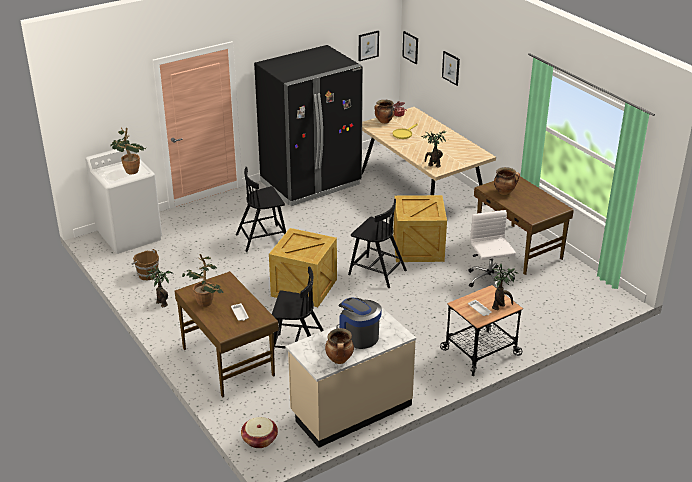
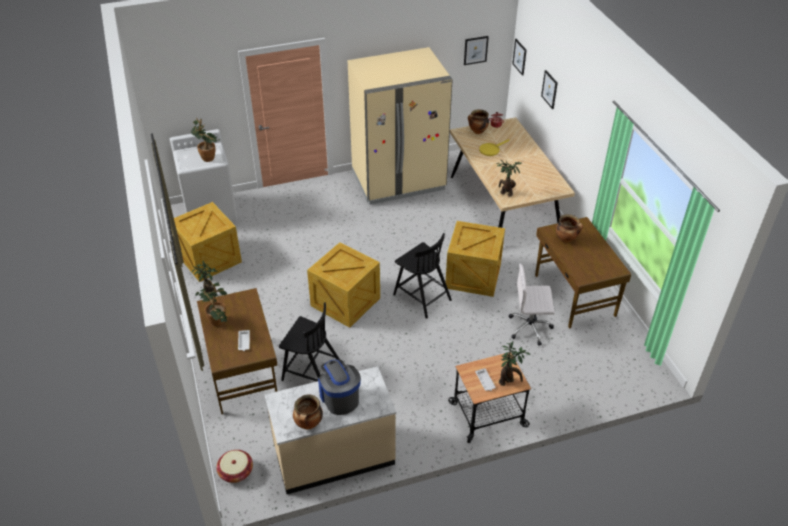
camera: 15 degrees right, 10 degrees up
(147, 274) = (209, 259): brown bucket -> crate
(263, 238) = (329, 237): black chair -> none
(311, 183) = (398, 181): black fridge -> beige fridge
(489, 280) = (530, 327): white office chair -> white office chair turned 90 degrees counterclockwise

